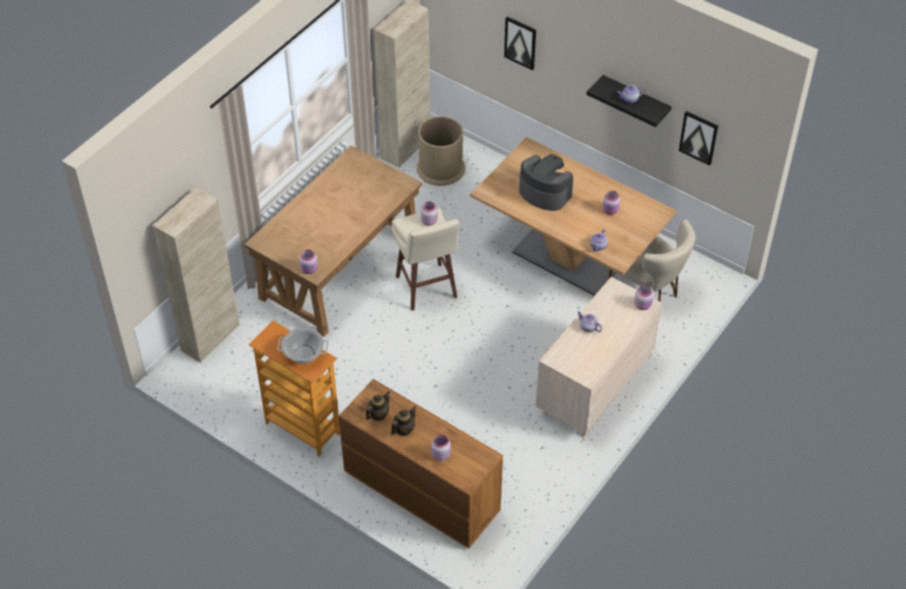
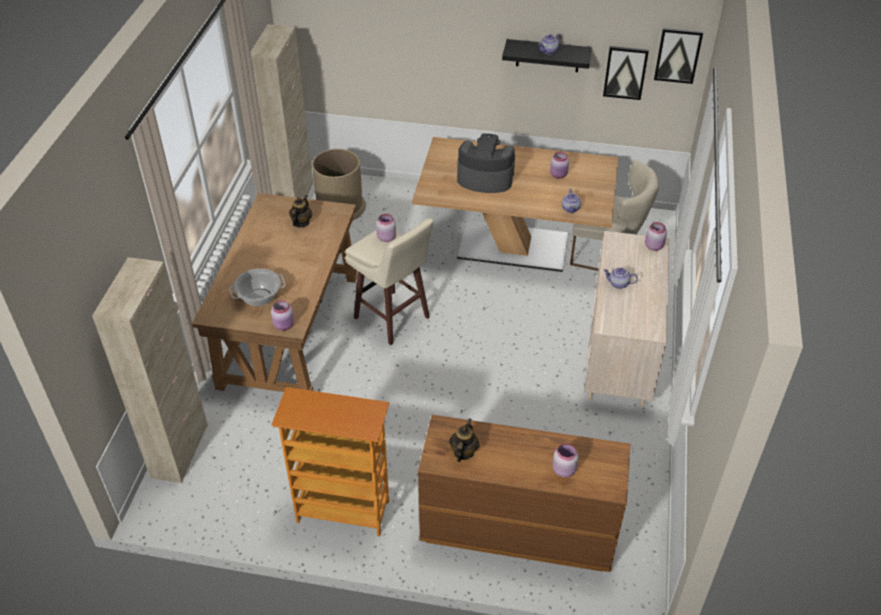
camera: 25 degrees left, 5 degrees down
(304, 354) = (346, 412): cooking pot -> cooking pot (259, 297)
(403, 429) = (503, 458): teapot -> teapot (301, 223)
(520, 42) = (404, 36): picture -> picture (678, 55)

